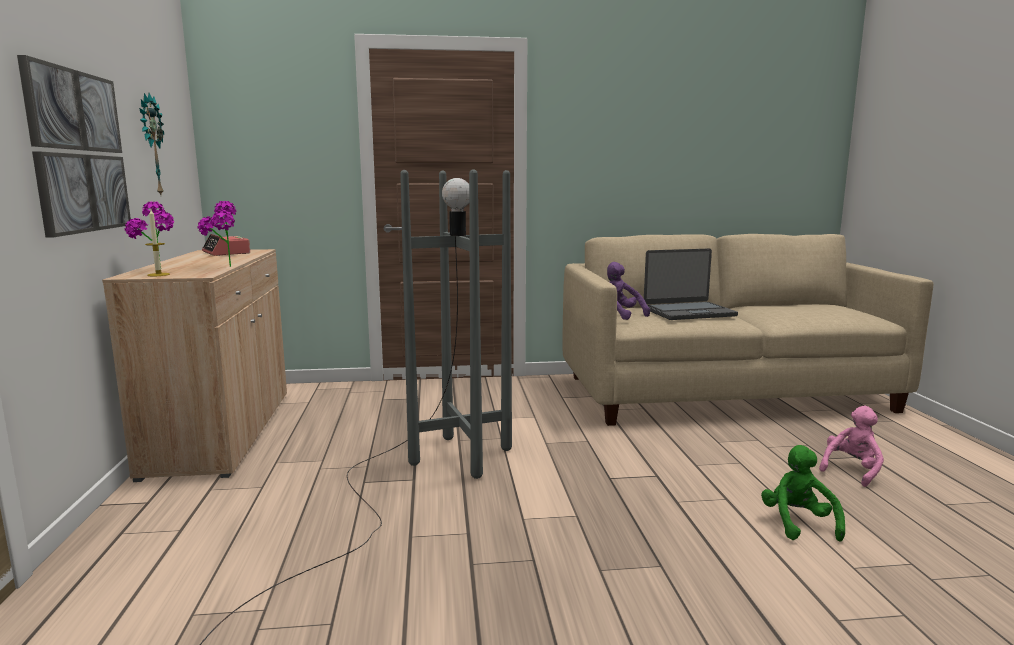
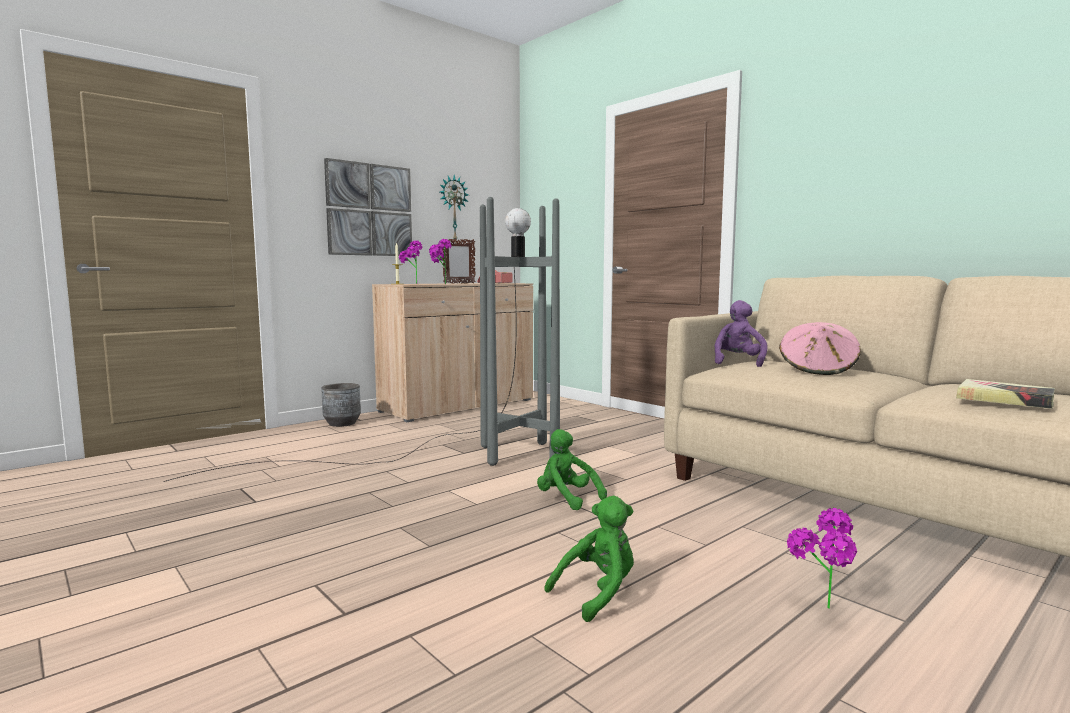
camera: 55 degrees right, 5 degrees down
(136, 518) = (342, 423): none -> grey planter
(210, 261) = (459, 283): none -> picture frame
(607, 475) = (567, 499): none -> green plush toy
(688, 312) = (818, 370): laptop -> pink hat
(814, 315) = (1004, 400): none -> book
(852, 470) = (821, 612): pink plush toy -> potted plant

